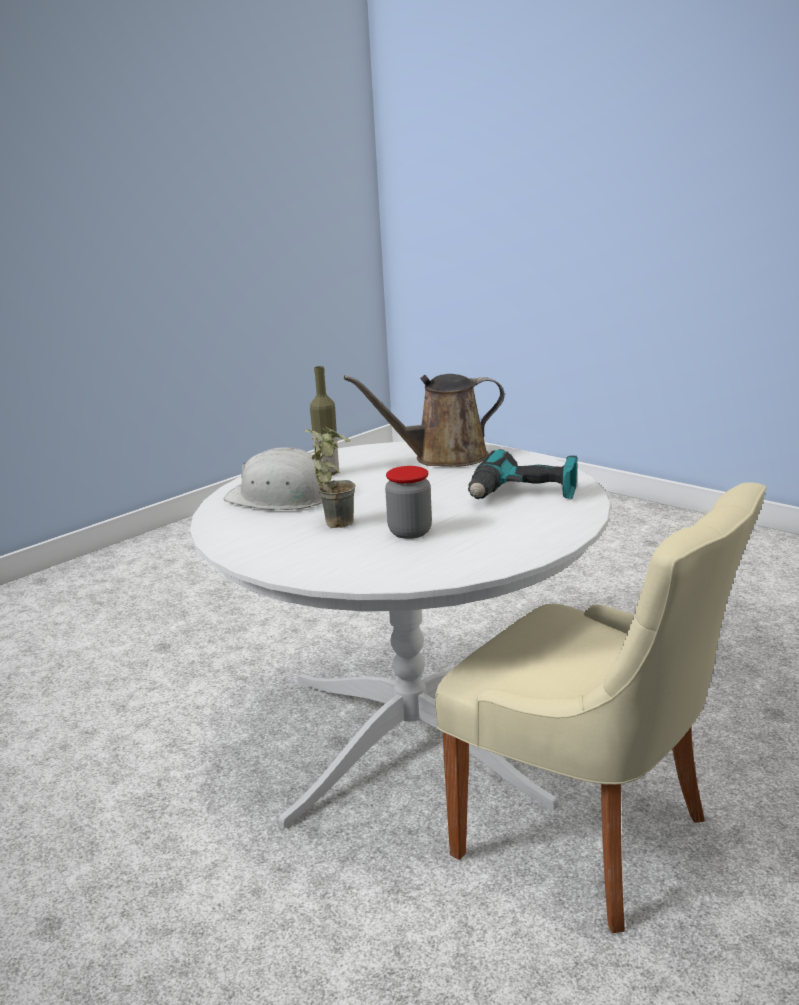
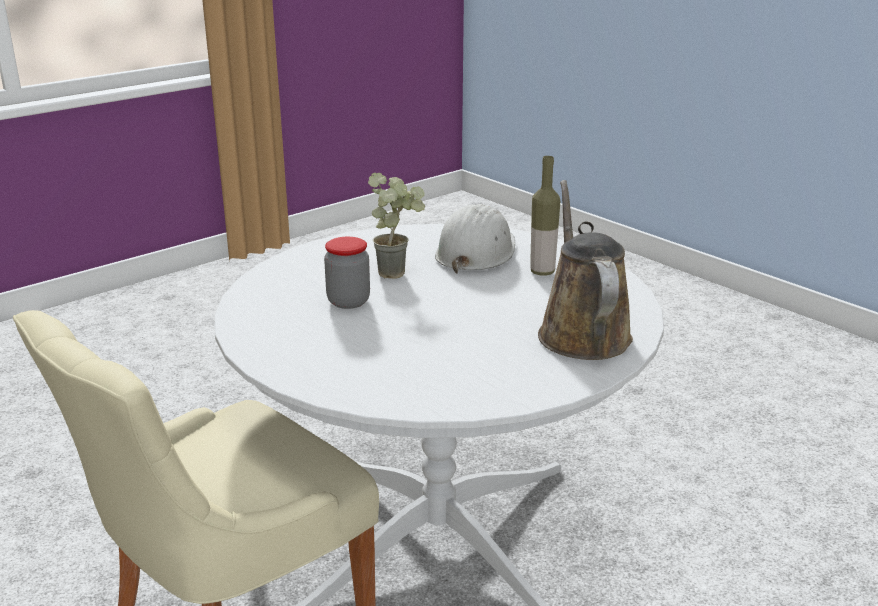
camera: 95 degrees right, 5 degrees up
(523, 494) = (423, 366): power drill -> none

